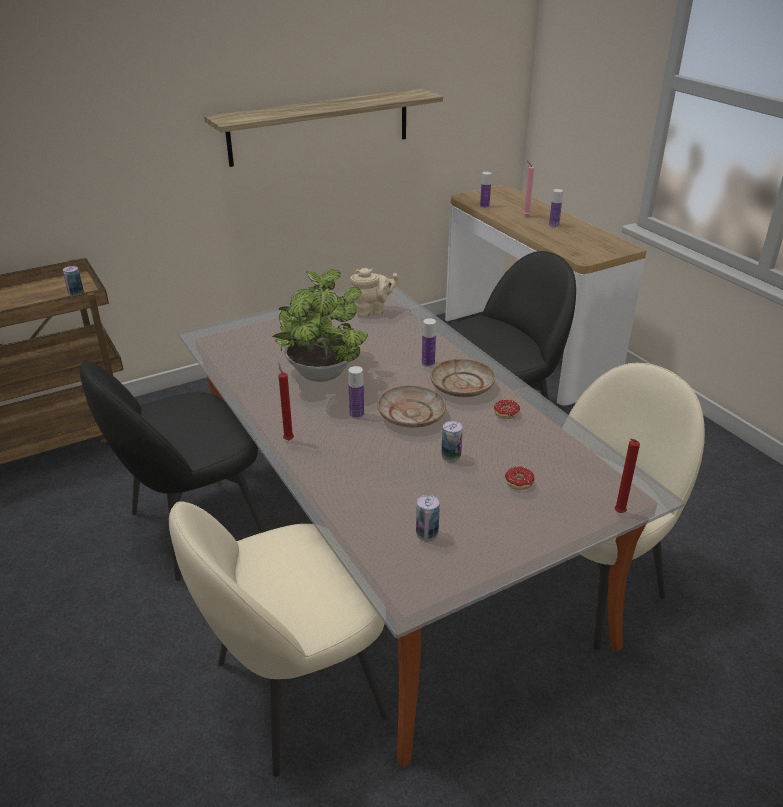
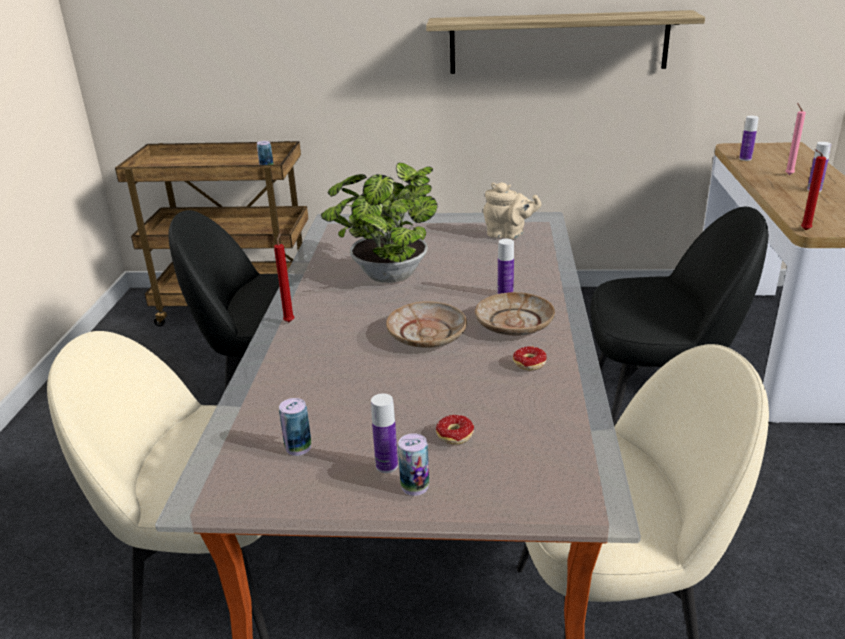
camera: 35 degrees right, 5 degrees down
(356, 414) = (375, 319): bottle -> bottle (386, 466)
(451, 457) = (415, 386): can -> can (415, 486)
(618, 513) = (530, 513): red candle -> red candle (803, 230)

